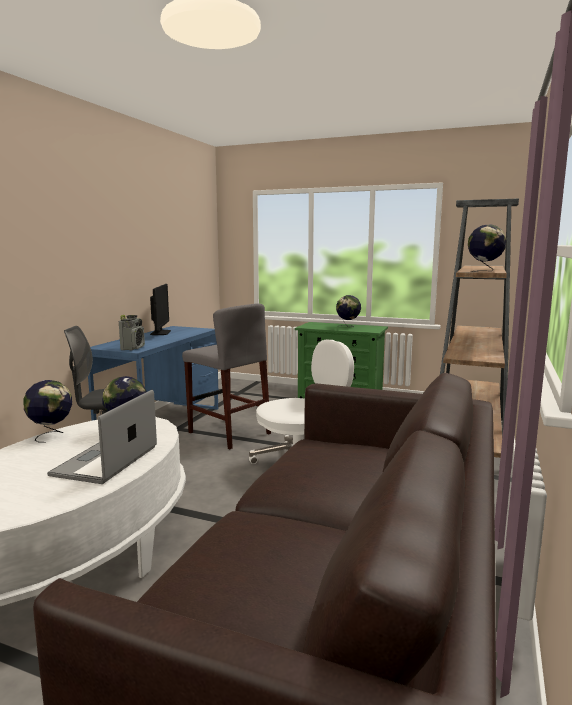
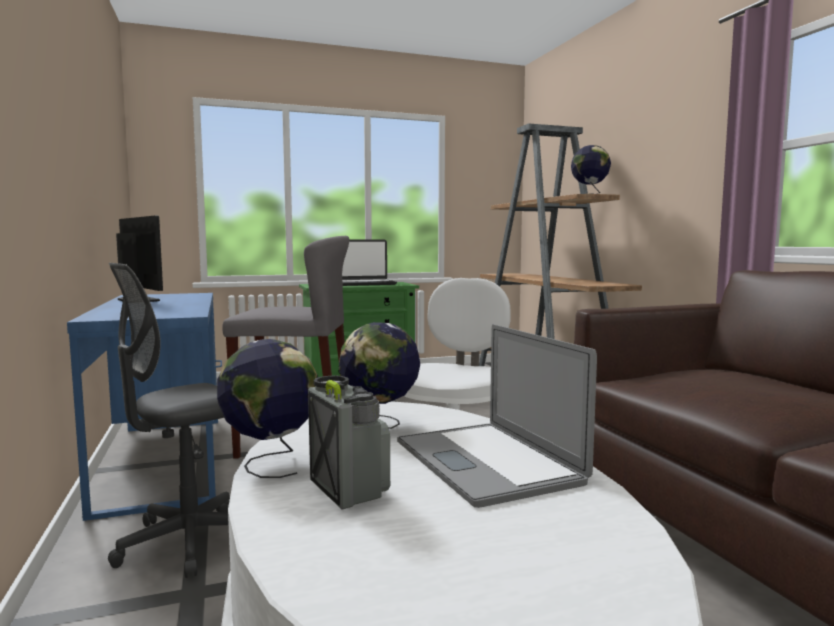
camera: 40 degrees left, 5 degrees down
(133, 348) = (172, 313): radio -> radio (348, 488)
(348, 326) = (364, 284): globe -> laptop

